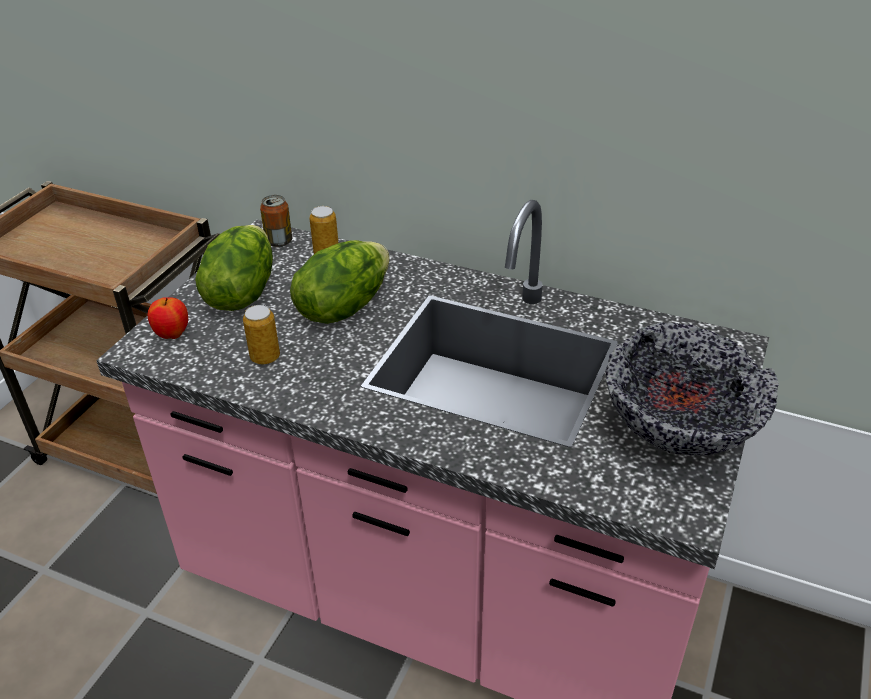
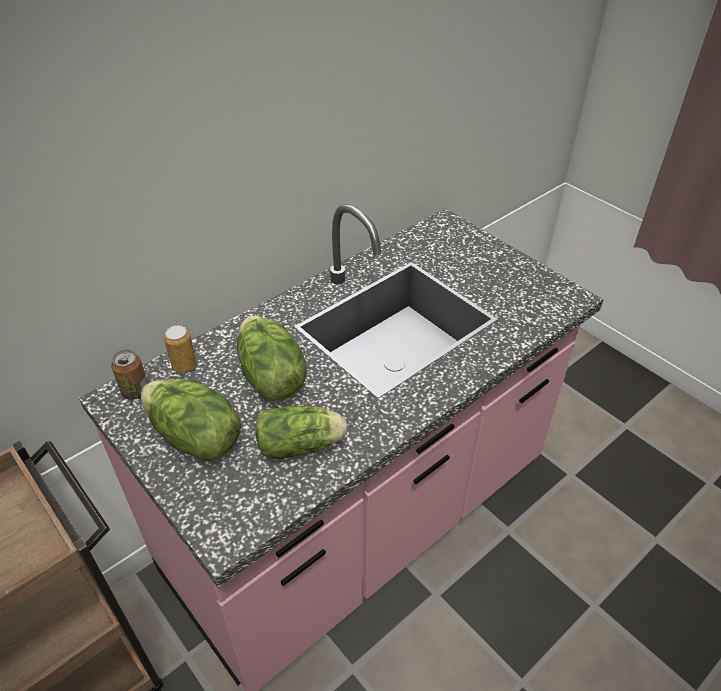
camera: 65 degrees left, 5 degrees up
(172, 334) = (221, 505): apple -> none
(265, 357) = (303, 445): can -> lettuce
(680, 430) = (505, 272): bowl -> none

